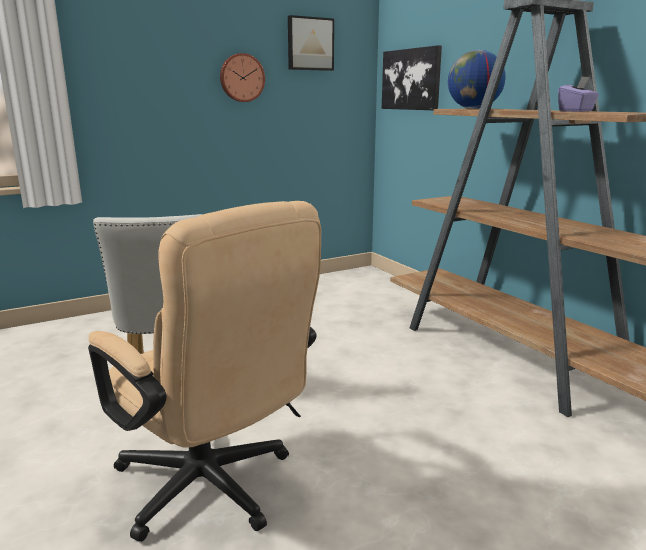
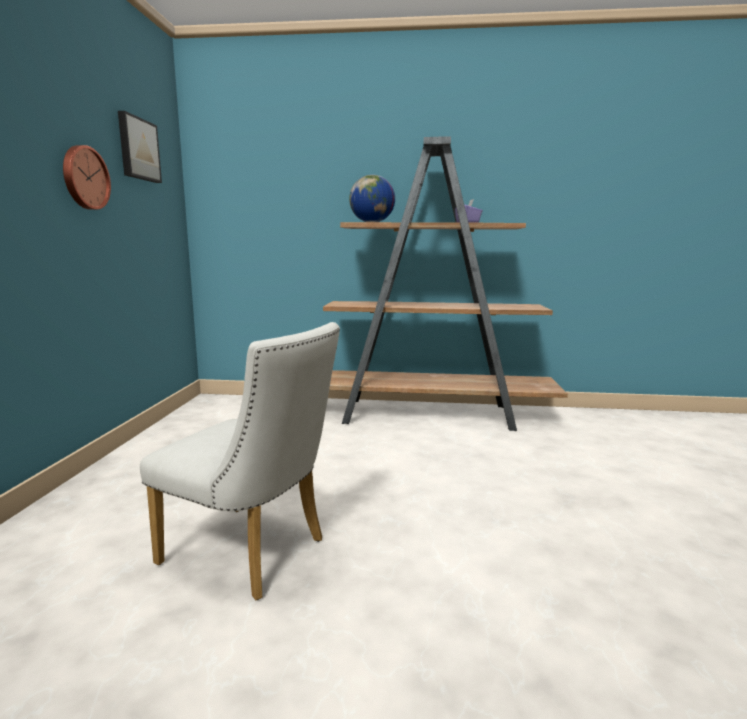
camera: 55 degrees left, 5 degrees down
(213, 490) = (505, 590): beige office chair -> none
(411, 79) = (243, 199): picture -> none

